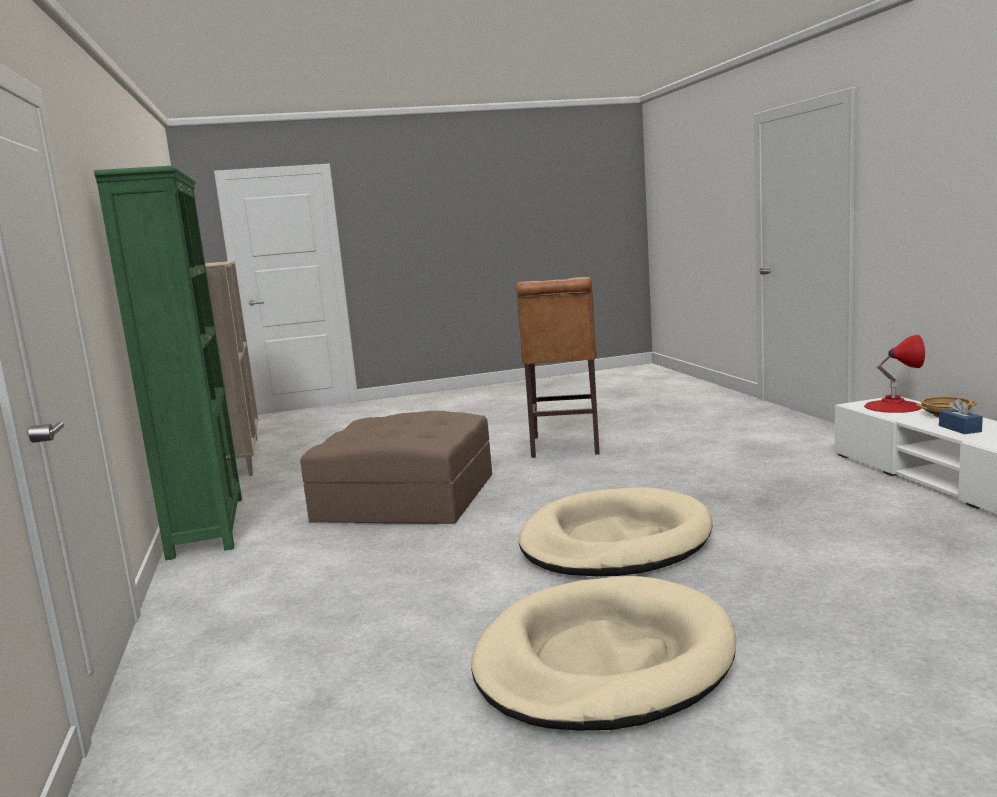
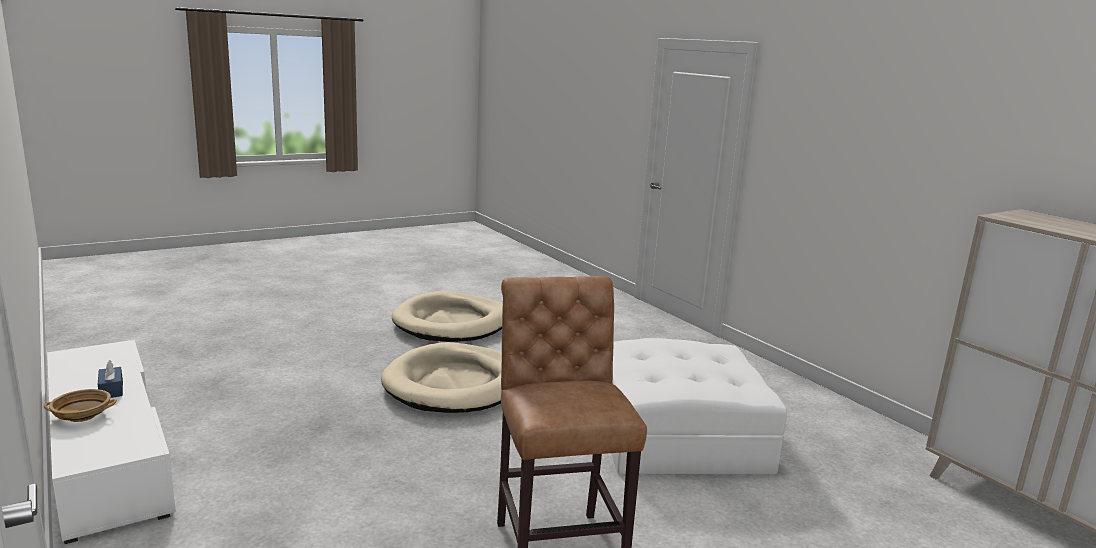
camera: 160 degrees right, 5 degrees up
(207, 526) = (815, 398): green bookcase -> none
(406, 497) = (678, 435): brown ottoman -> white ottoman
(892, 406) = (106, 442): red table lamp -> none

